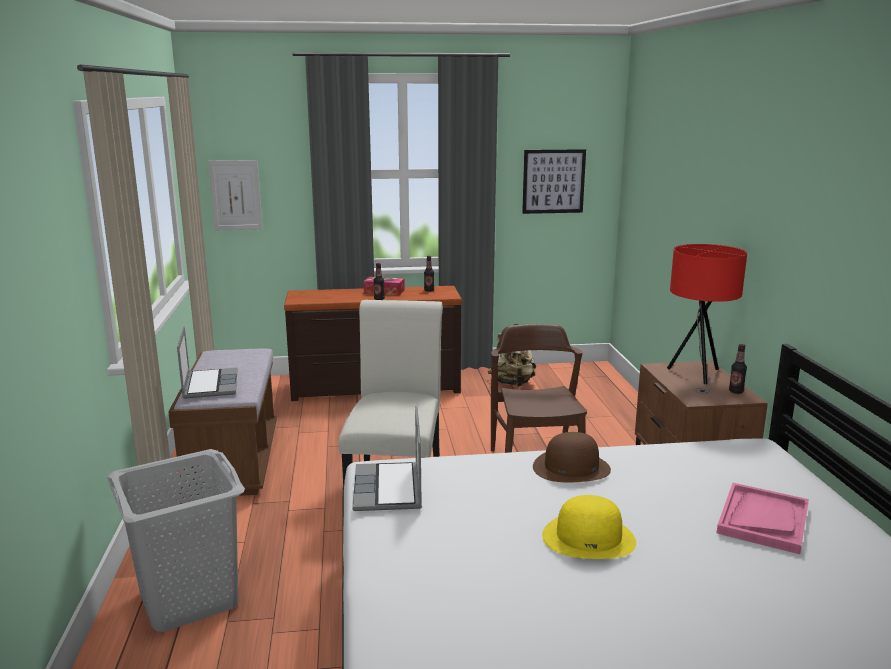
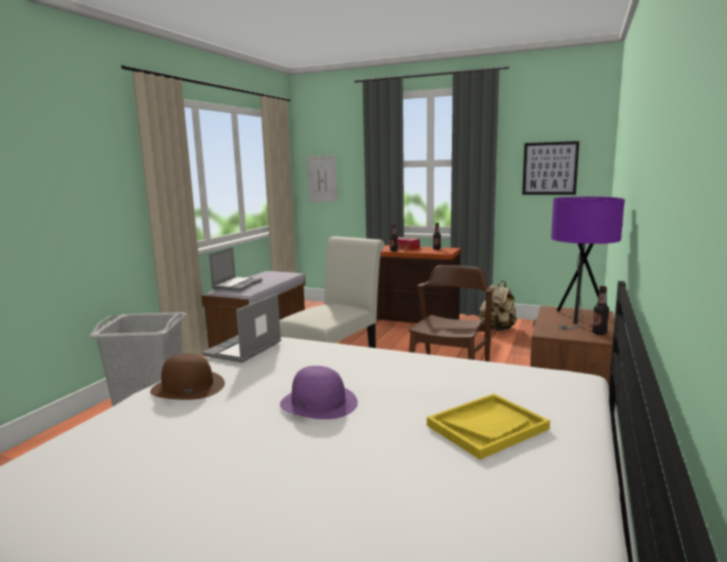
camera: 30 degrees right, 5 degrees down
(571, 468) = (383, 361): brown hat -> brown hat (187, 387)
(589, 537) = (319, 403): yellow hat -> purple hat
(696, 376) = (578, 319): red table lamp -> purple table lamp
(763, 519) = (487, 427): pink tray -> yellow tray

